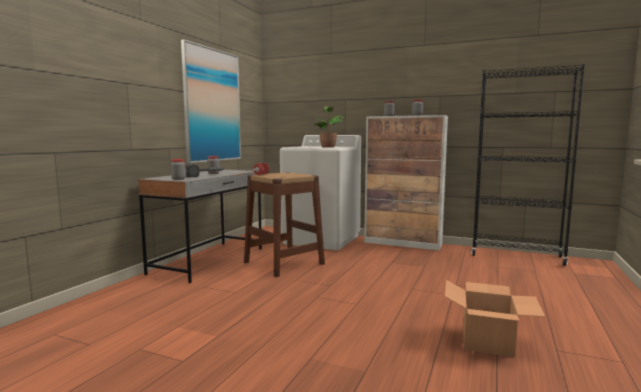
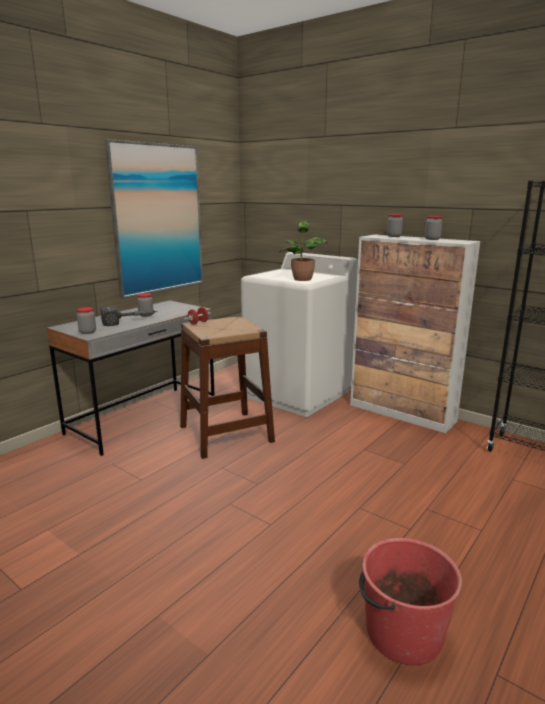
camera: 15 degrees right, 10 degrees up
(486, 341) = (402, 632): cardboard box -> red bucket

